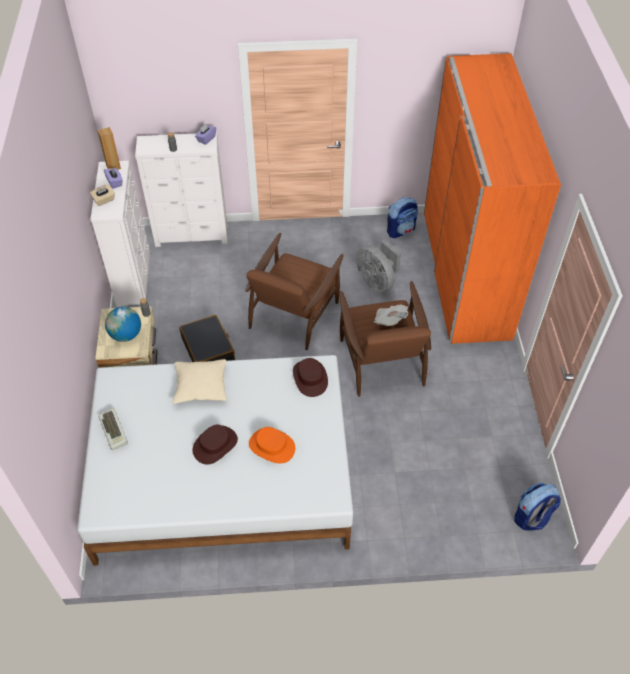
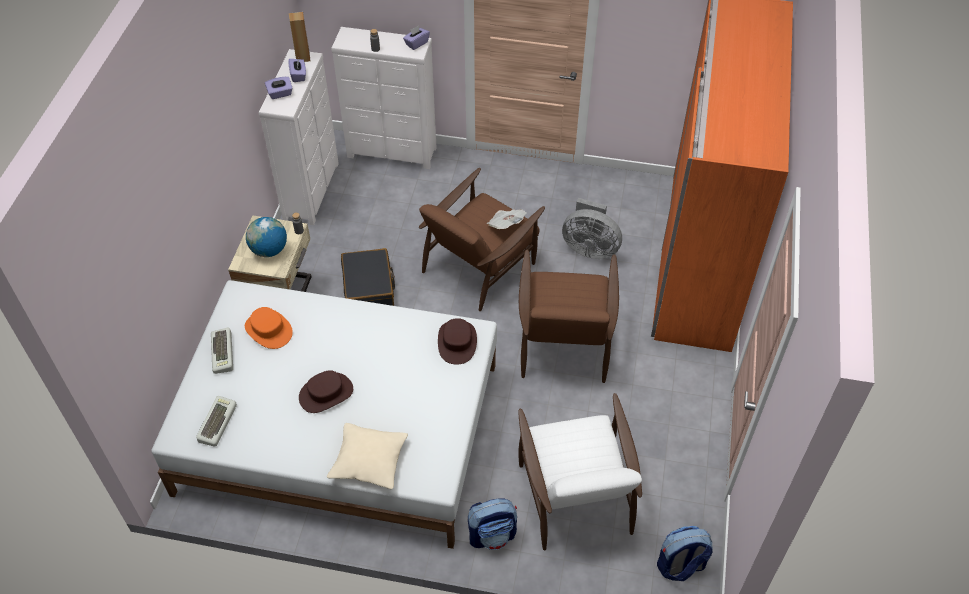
camera: 15 degrees right, 0 degrees up
(104, 200) = (280, 94): beige tissue box -> purple tissue box
(128, 491) = (216, 422): none -> keyboard
(201, 386) = (332, 325): beige pillow -> beige pillow (369, 461)
(271, 446) = (387, 409): orange hat -> orange hat (268, 330)
(377, 281) = (589, 248): grey fan -> grey fan turned 45 degrees counterclockwise
(389, 320) = (577, 296): newspaper -> newspaper (506, 225)
(401, 230) = (639, 193): backpack -> backpack (492, 535)
(431, 480) = (575, 494): none -> white armchair

